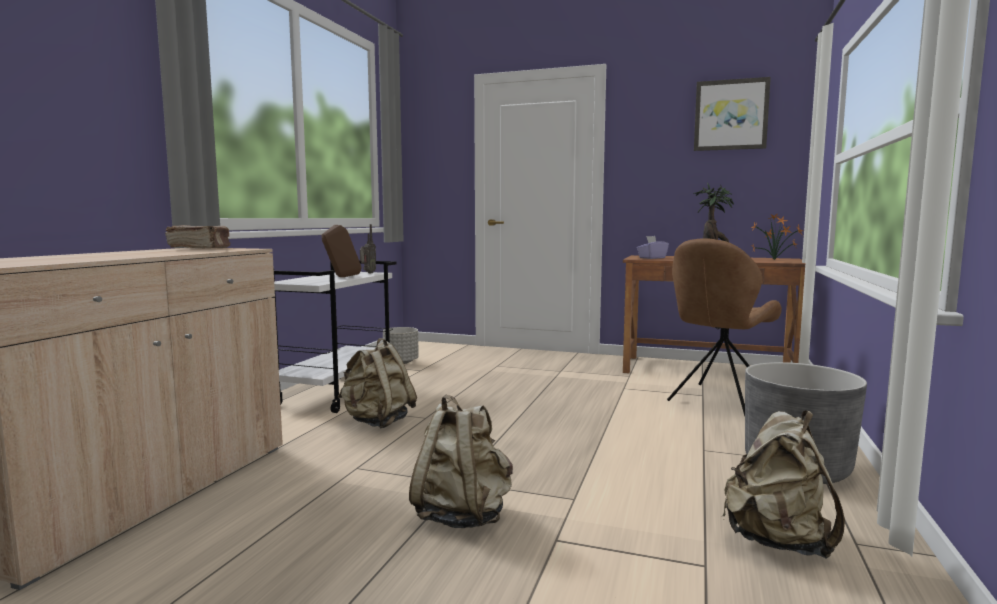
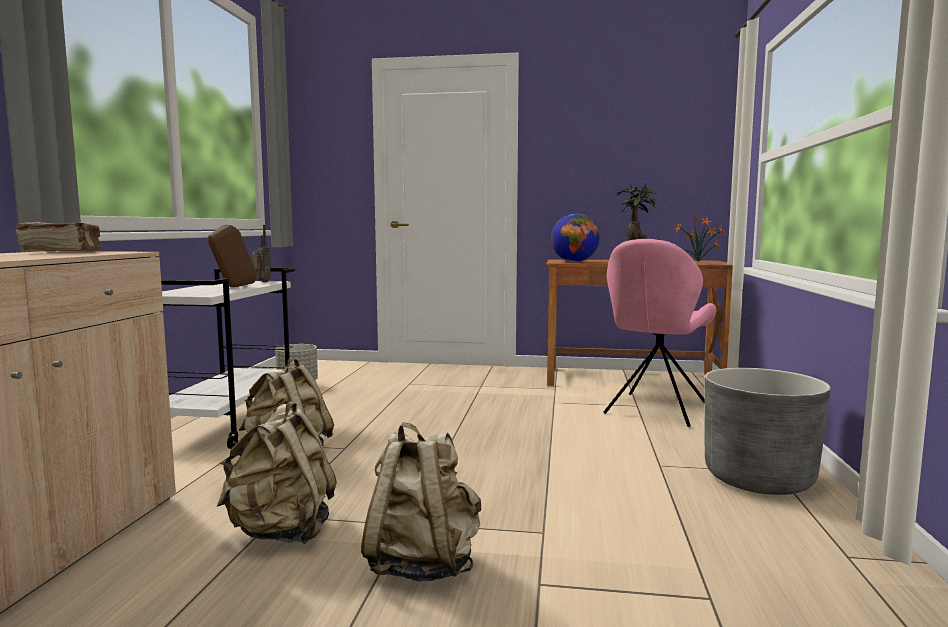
camera: 10 degrees left, 0 degrees up
(652, 258) = (574, 261): purple tissue box -> globe
(719, 400) = (655, 410): brown chair -> pink chair
(731, 115) = (649, 111): picture -> none
(778, 541) = (772, 562): beige backpack -> beige backpack (282, 532)

